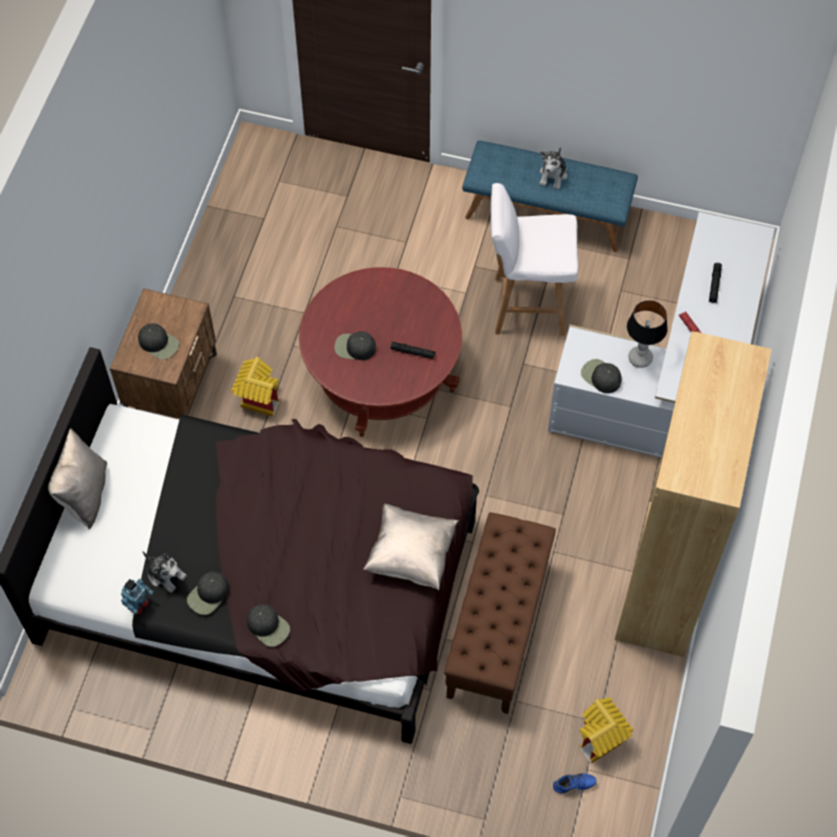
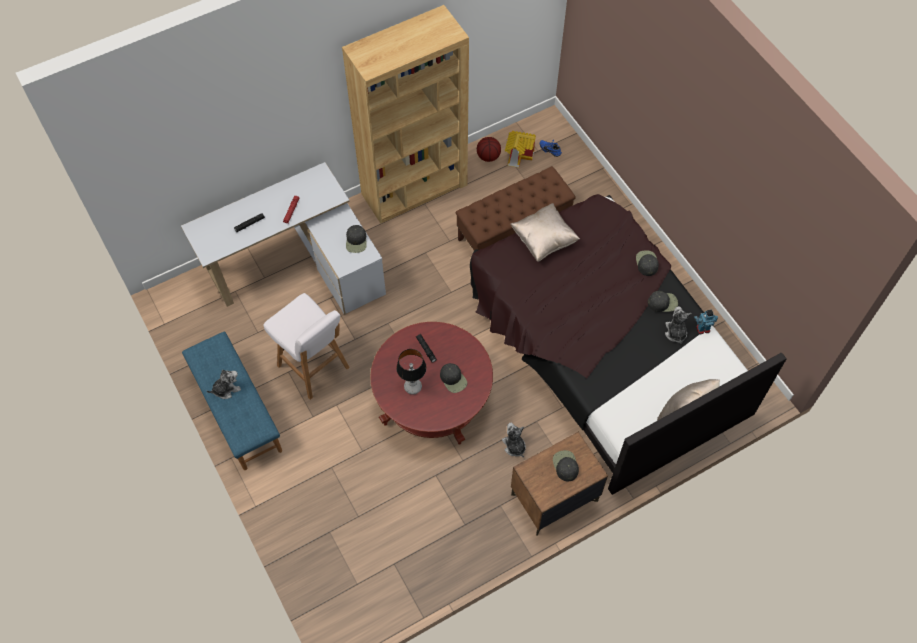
camera: 135 degrees left, 0 degrees up
(257, 398) = (514, 446): toy house -> plush toy
(634, 703) = (488, 156): none -> basketball
(640, 358) = (326, 233): table lamp -> table lamp (413, 386)

